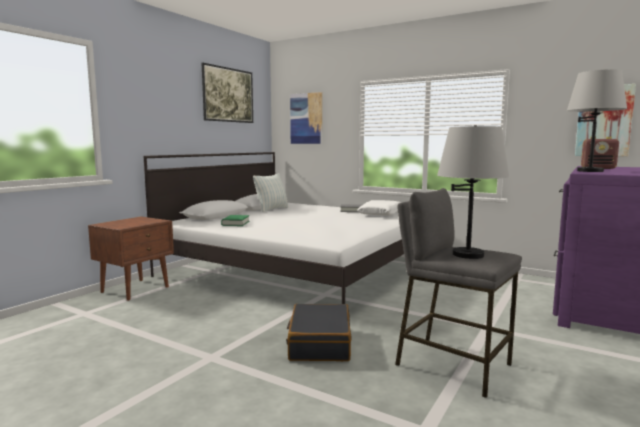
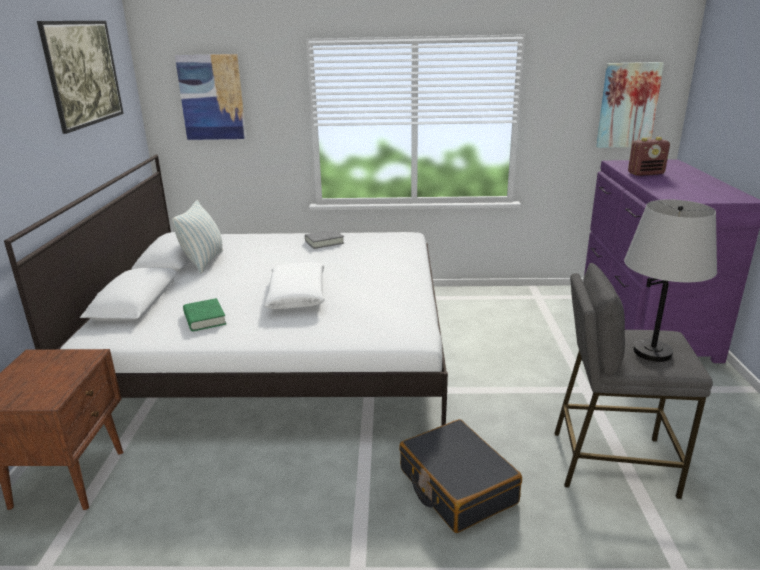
camera: 30 degrees left, 15 degrees up
(381, 214) = (372, 243): white pillow -> white pillow (297, 295)
(590, 171) = (664, 190): grey table lamp -> none

